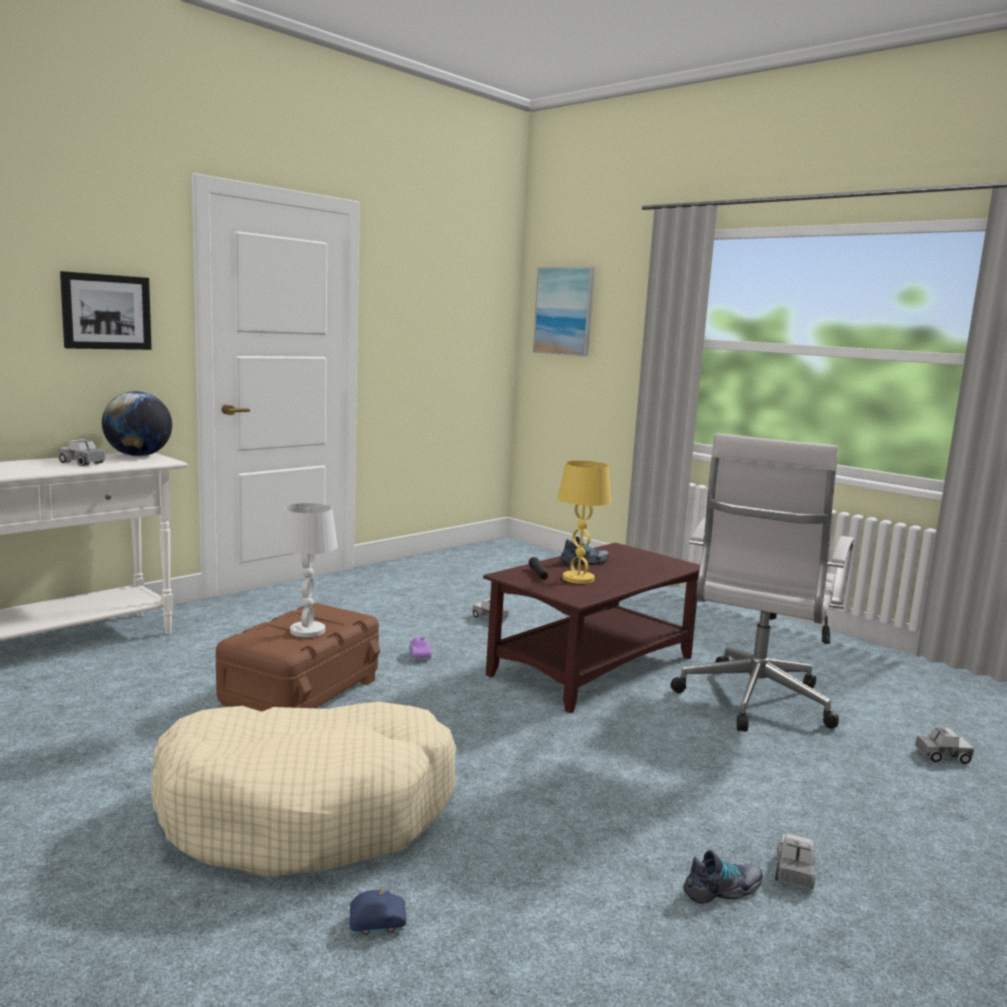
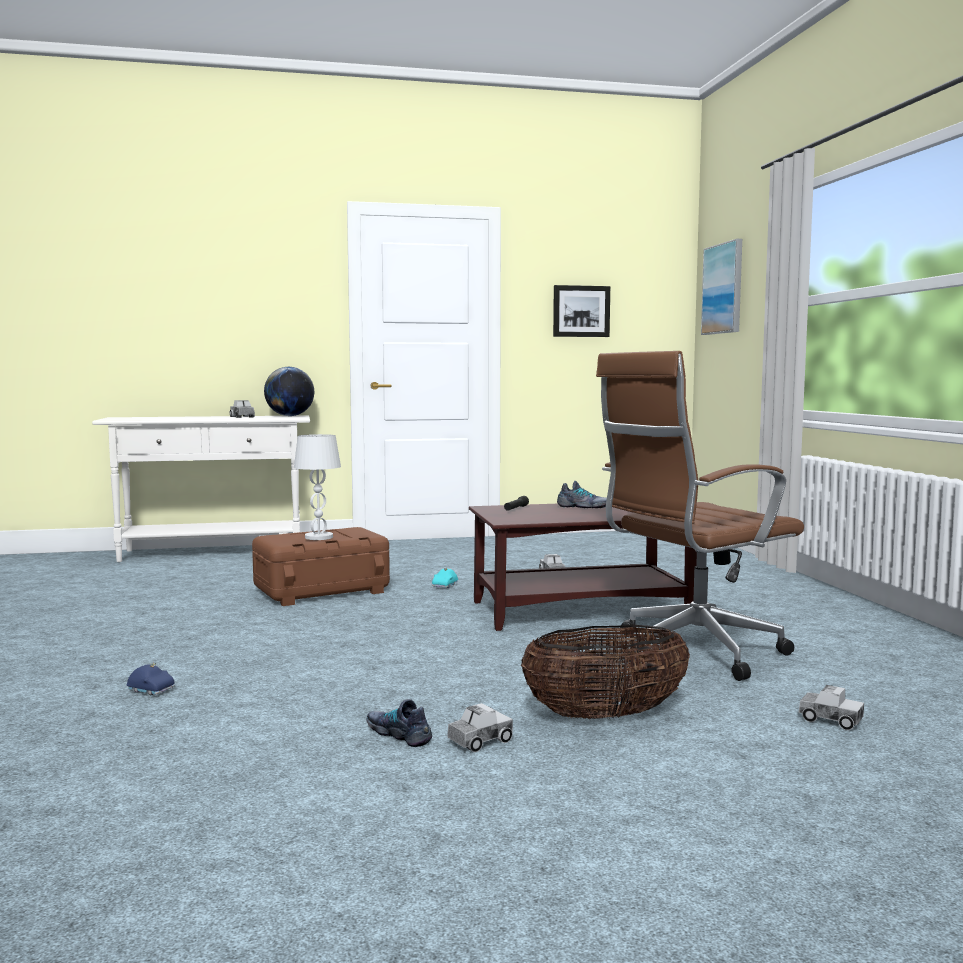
camera: 35 degrees right, 5 degrees down
(106, 312) = (278, 309): picture -> picture (581, 311)
(309, 810) = (213, 640): beige dog bed -> none
(420, 656) = (445, 585): purple toy car -> turquoise toy car
(578, 579) = (544, 513): yellow table lamp -> none
(723, 890) = (399, 734): shoe -> shoe turned 150 degrees counterclockwise
(752, 703) = (691, 653): white office chair -> brown office chair
(821, 803) = (605, 716): none -> basket

